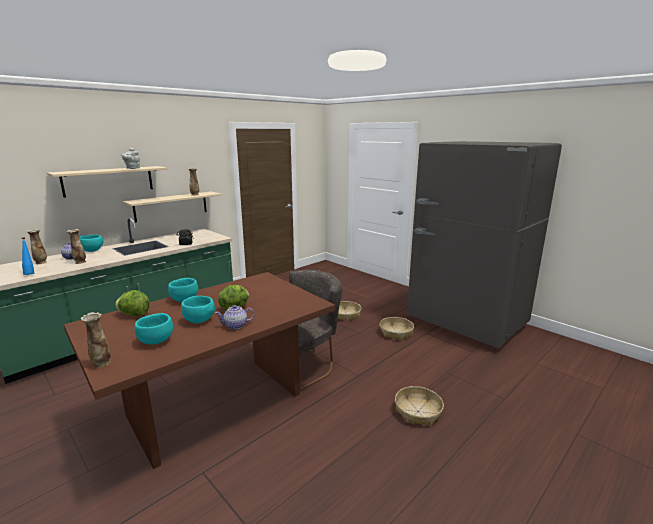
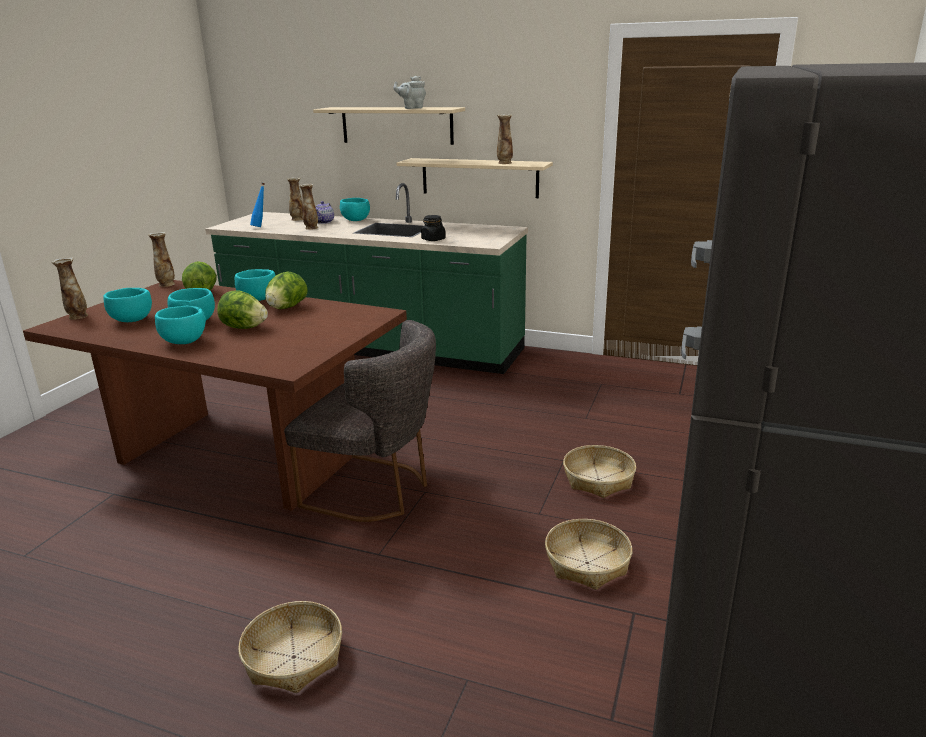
camera: 65 degrees right, 5 degrees up
(80, 325) = (166, 284): none -> vase
(216, 294) = (286, 307): none -> lettuce
(236, 326) = (184, 342): teapot -> turquoise bowl

